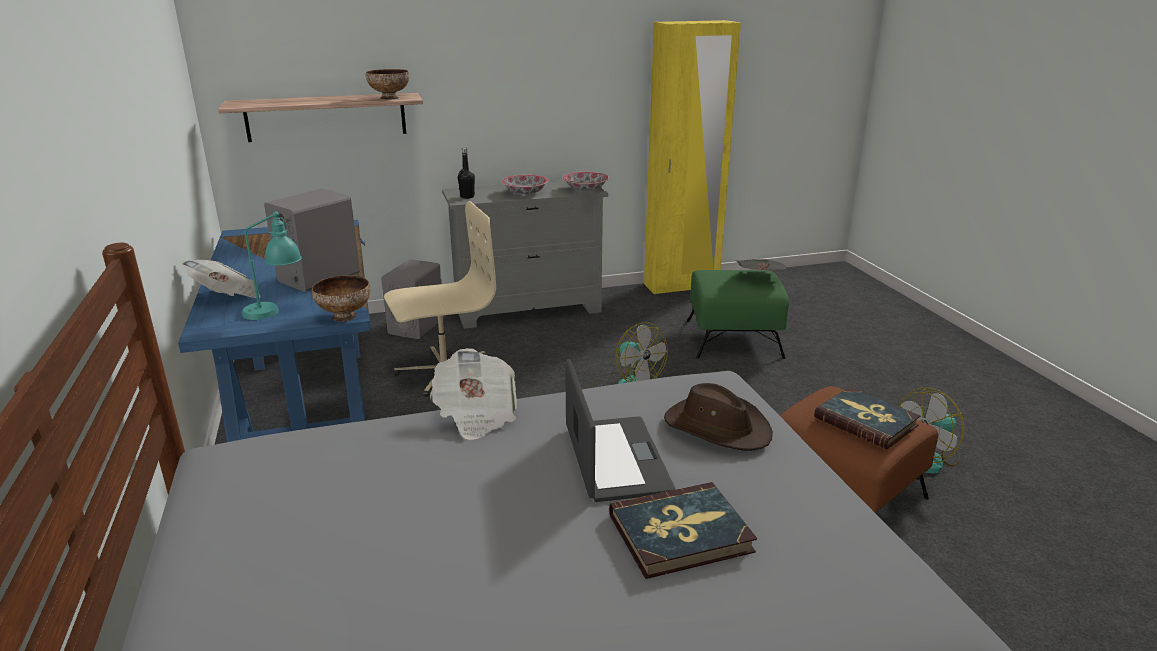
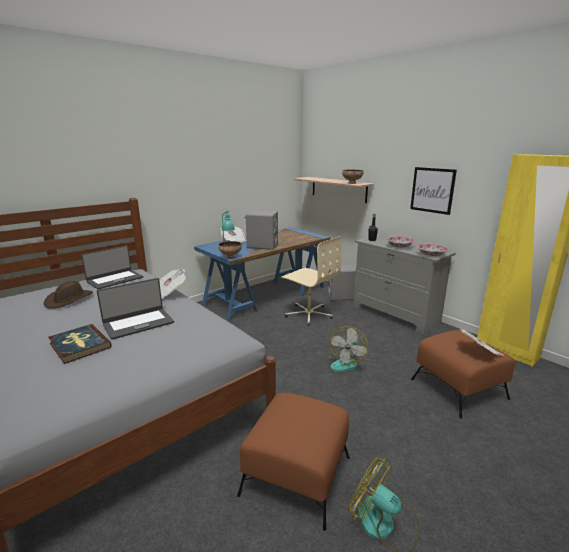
camera: 65 degrees right, 5 degrees down
(281, 480) = (115, 279): none -> laptop
(535, 89) = (432, 190): none -> picture
(717, 427) = (175, 341): brown hat -> brown hat (69, 299)
(734, 339) = (458, 389): green ottoman -> brown ottoman
(866, 421) = (291, 425): book -> none

